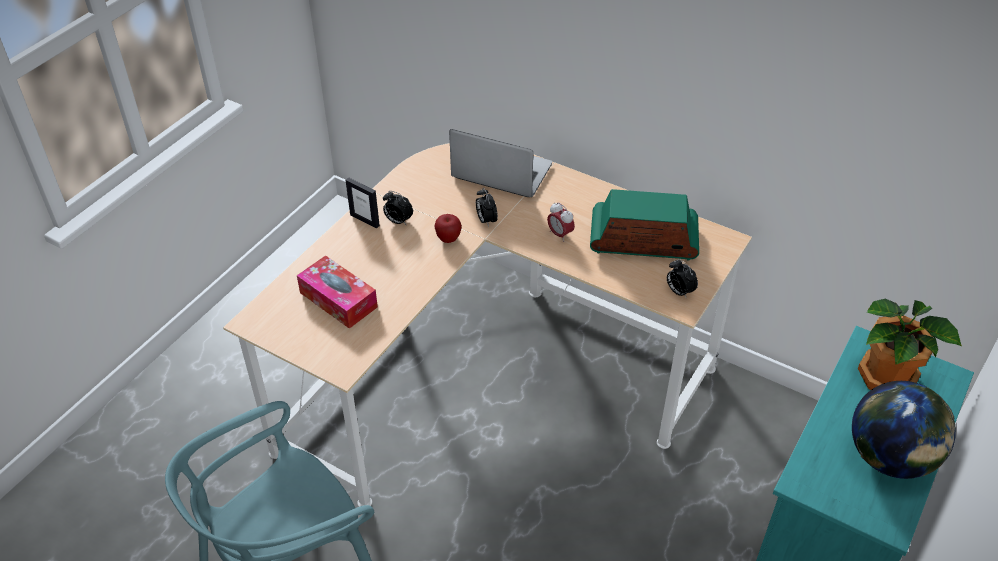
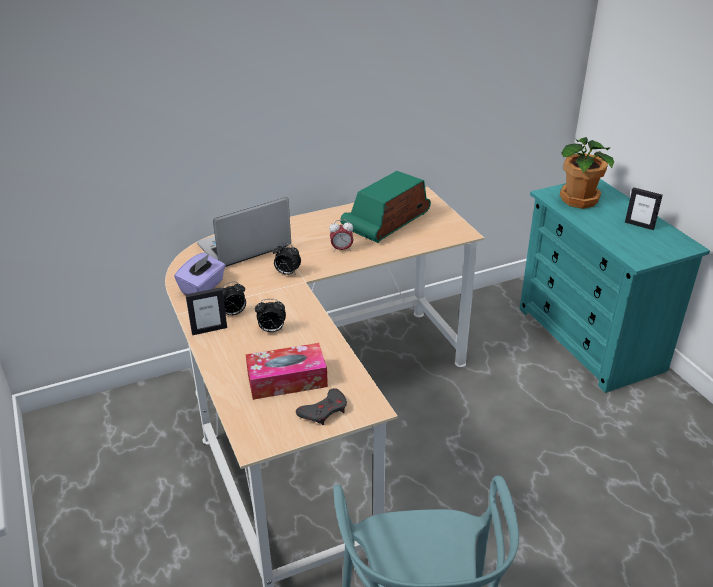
camera: 55 degrees left, 10 degrees down
(317, 341) = (324, 411): none -> grey game controller
(418, 183) = (203, 287): none -> purple tissue box
(448, 239) = (285, 298): apple -> none
(679, 291) = (448, 229): alarm clock -> alarm clock (271, 330)
(889, 458) = (639, 225): globe -> picture frame

